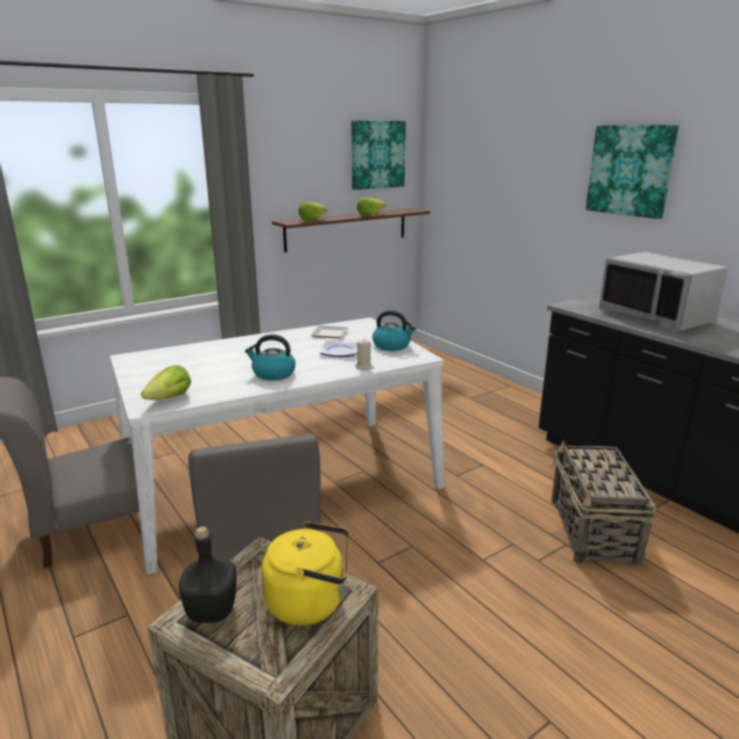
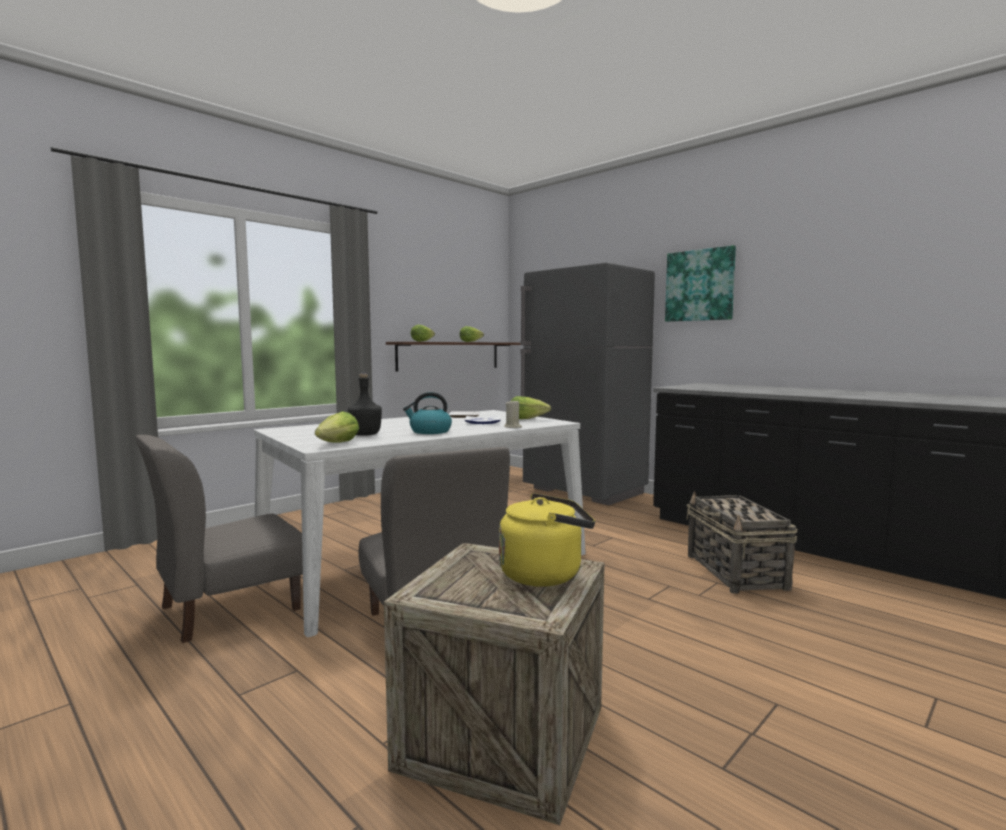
camera: 10 degrees left, 15 degrees down
(212, 610) = (447, 586): black bottle -> black bottle (365, 434)
(377, 154) = (474, 293): picture -> none
(392, 346) = (527, 419): kettle -> lettuce
(480, 390) = (584, 492): none -> grey fridge
(656, 317) = (748, 389): grey microwave -> none

